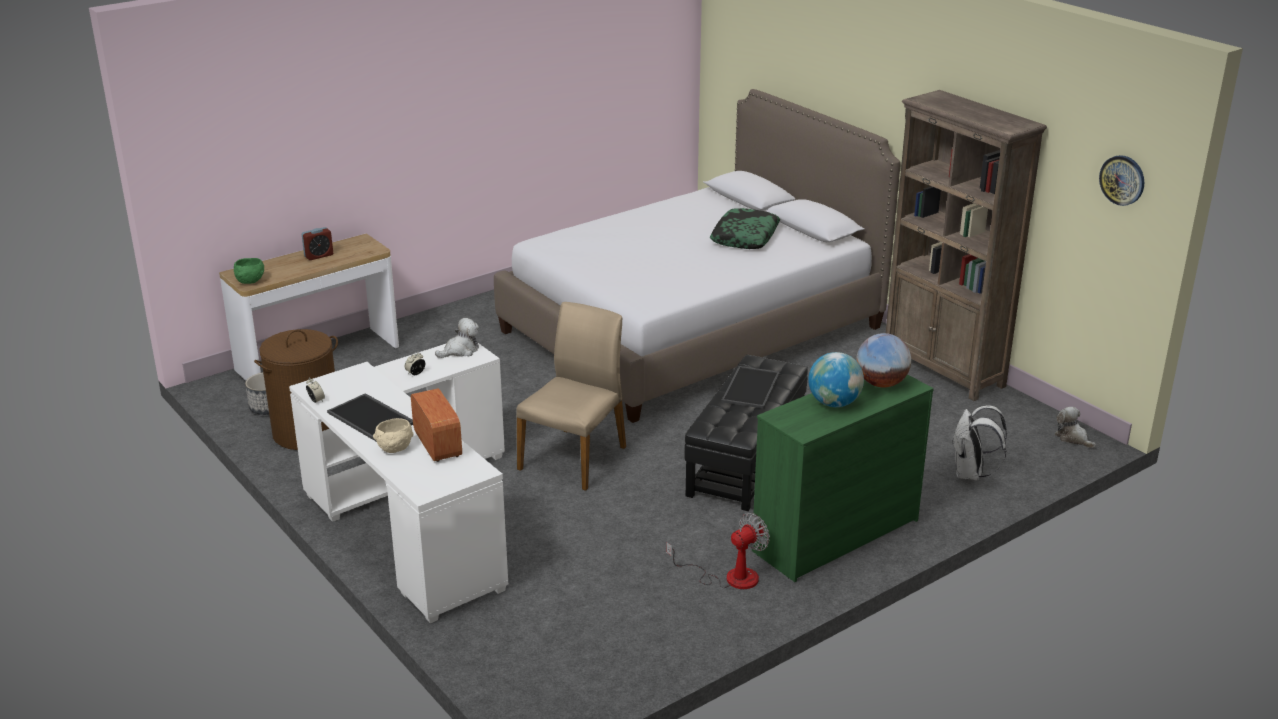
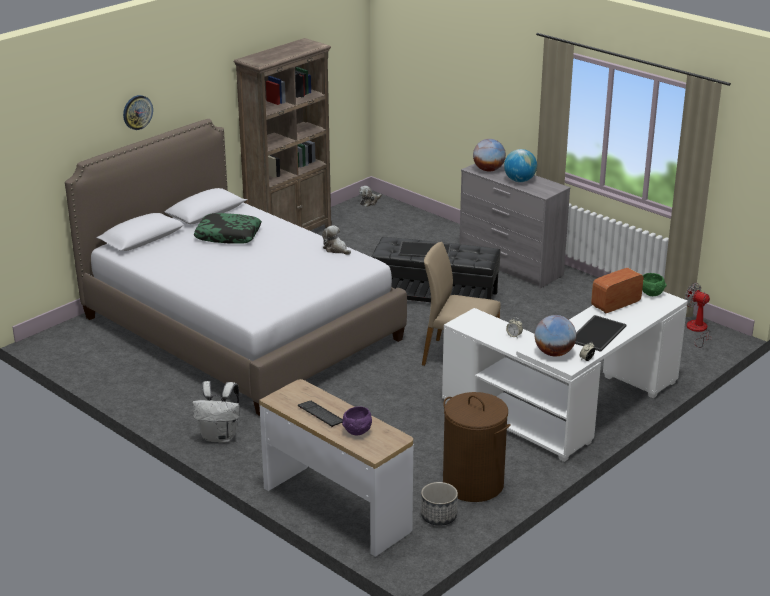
camera: 100 degrees left, 0 degrees up
(250, 281) = (391, 439): green bowl -> green bowl (651, 293)
(277, 268) = (357, 431): none -> purple bowl
(319, 256) = (321, 414): alarm clock -> keyboard
(345, 382) = (554, 353): none -> globe
(395, 448) = (630, 318): beige bowl -> none
(460, 351) = (470, 323): plush toy -> plush toy (336, 249)
(729, 577) = (569, 294): fan -> fan (697, 330)
(835, 535) = (510, 266): green dresser -> grey dresser
(971, 474) = (423, 229): white backpack -> white backpack (220, 436)
(1122, 180) = (346, 42): wall clock -> wall clock (137, 112)

